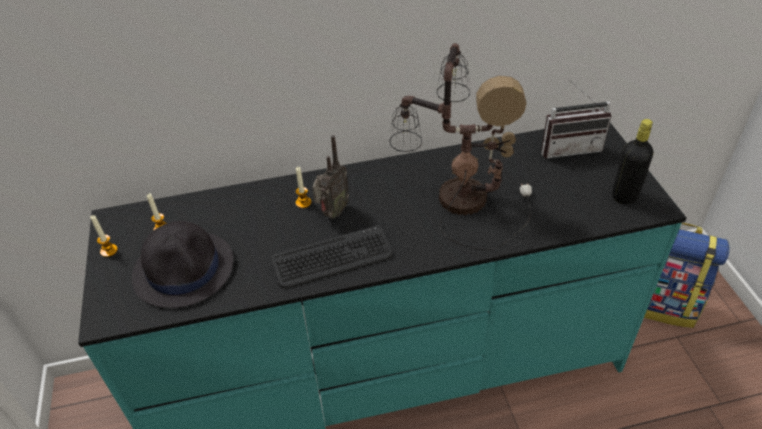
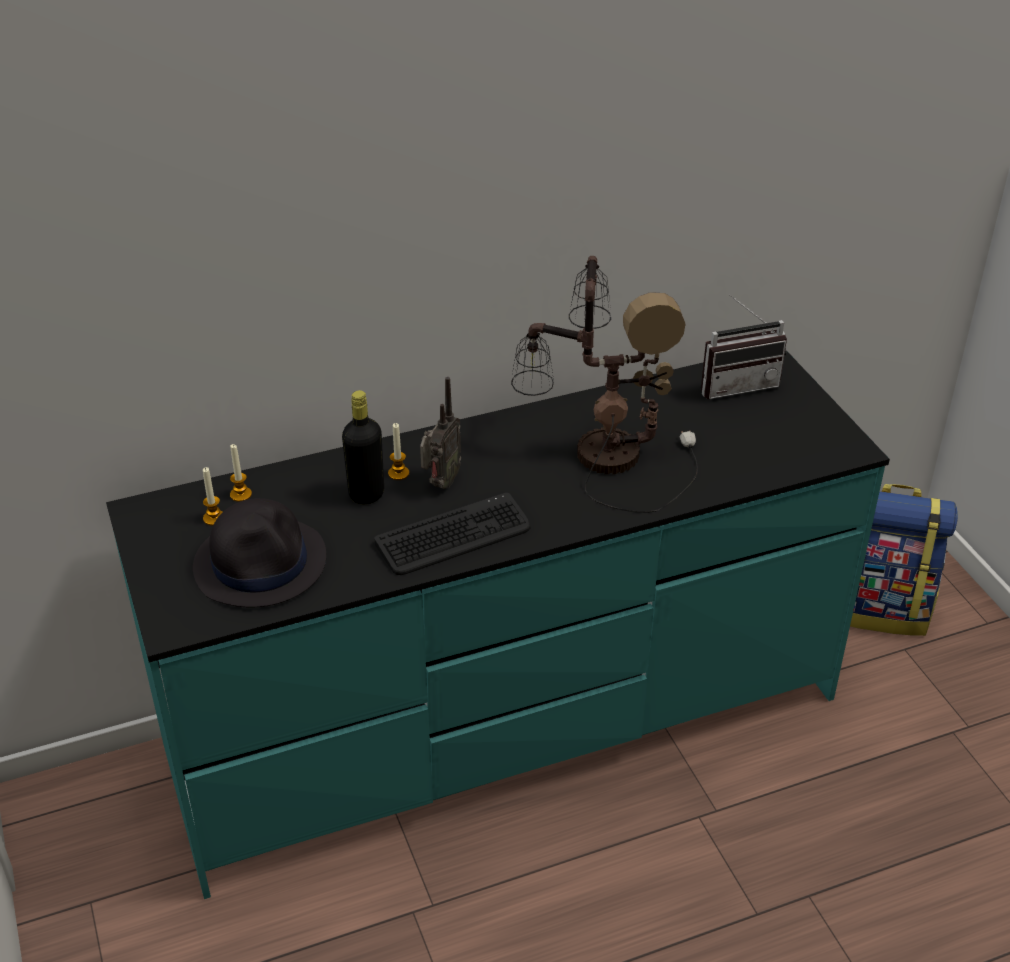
camera: 10 degrees left, 5 degrees down
(109, 251) = (149, 549): candle -> candle (241, 494)
(624, 196) = (812, 438): black bottle -> black bottle (366, 494)

